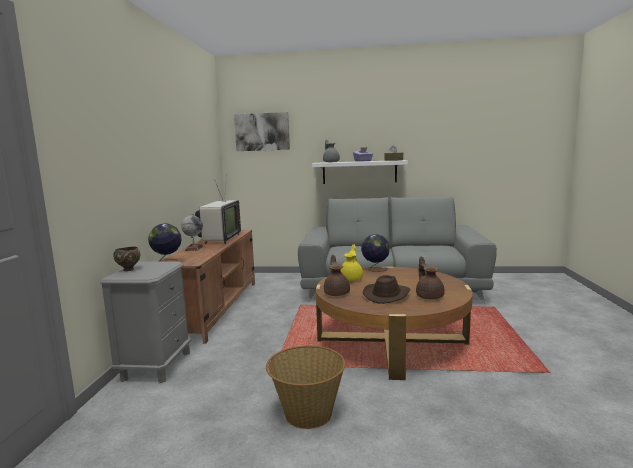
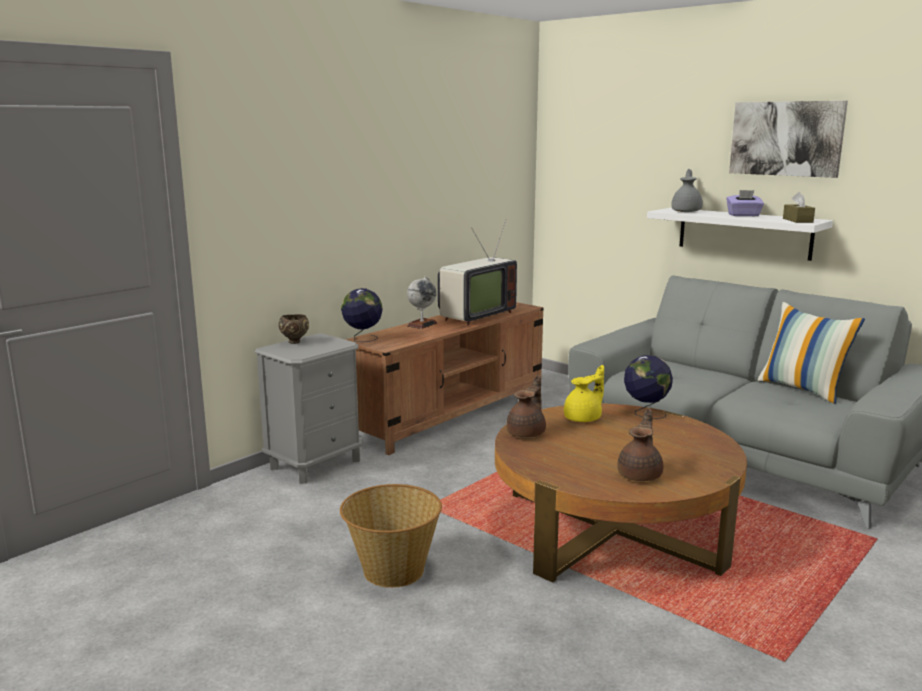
camera: 35 degrees right, 5 degrees up
(262, 132) = (594, 148): picture -> picture (786, 138)
(387, 295) = (586, 455): brown hat -> none
(421, 245) = (803, 389): none -> pillow

